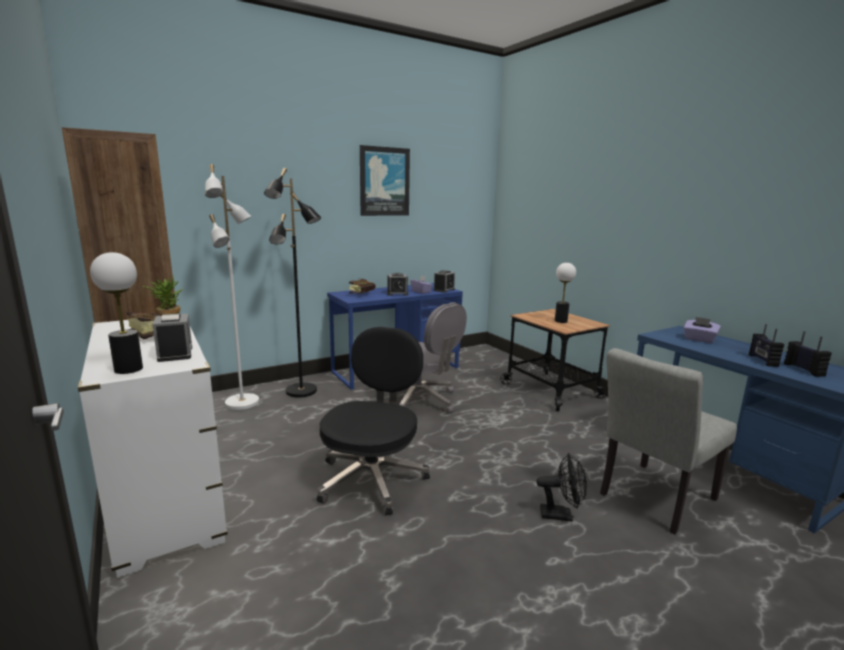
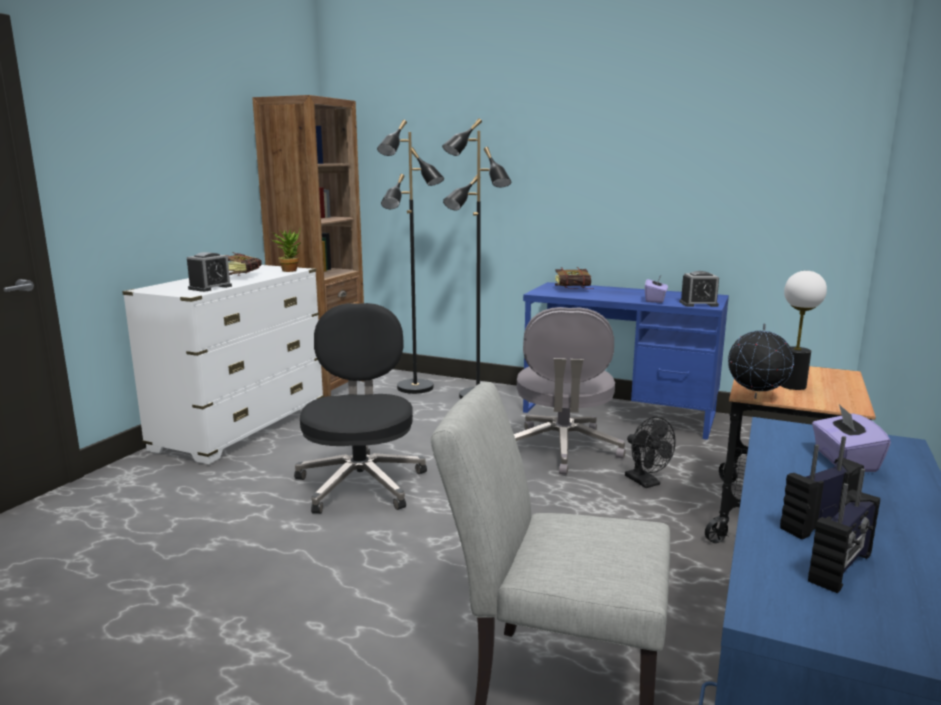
camera: 55 degrees right, 0 degrees up
(128, 369) = (164, 289): table lamp -> none
(243, 403) = (415, 388): white floor lamp -> black floor lamp
(372, 478) = (361, 483): black office chair -> black office chair turned 75 degrees counterclockwise
(384, 181) = (645, 129): picture -> none
(397, 293) = (616, 296): alarm clock -> none
(561, 515) = (416, 610): black fan -> black fan (646, 482)
(570, 330) = (756, 398): none -> globe

